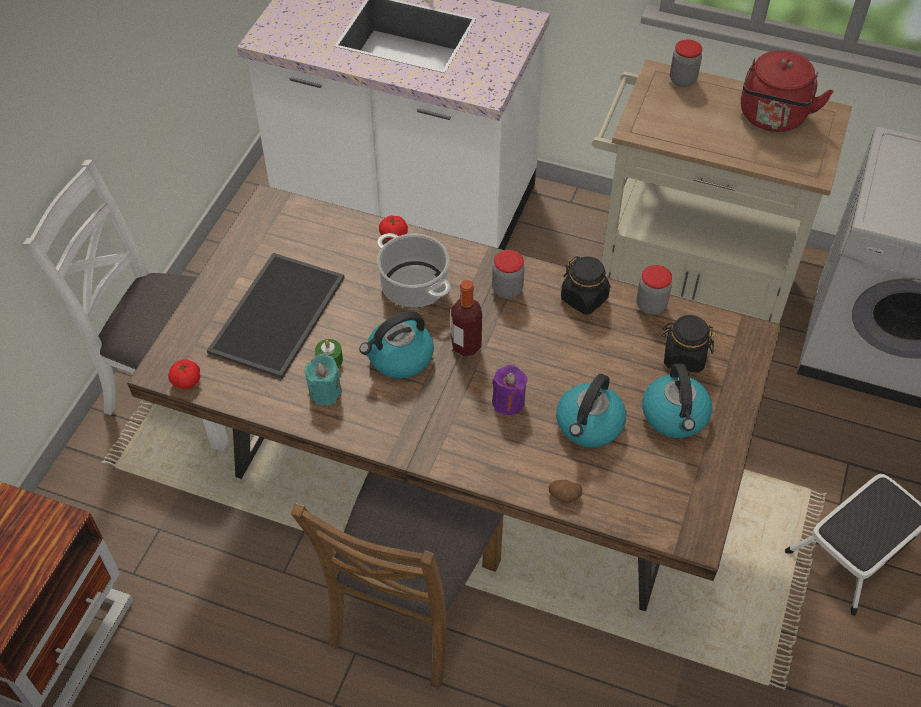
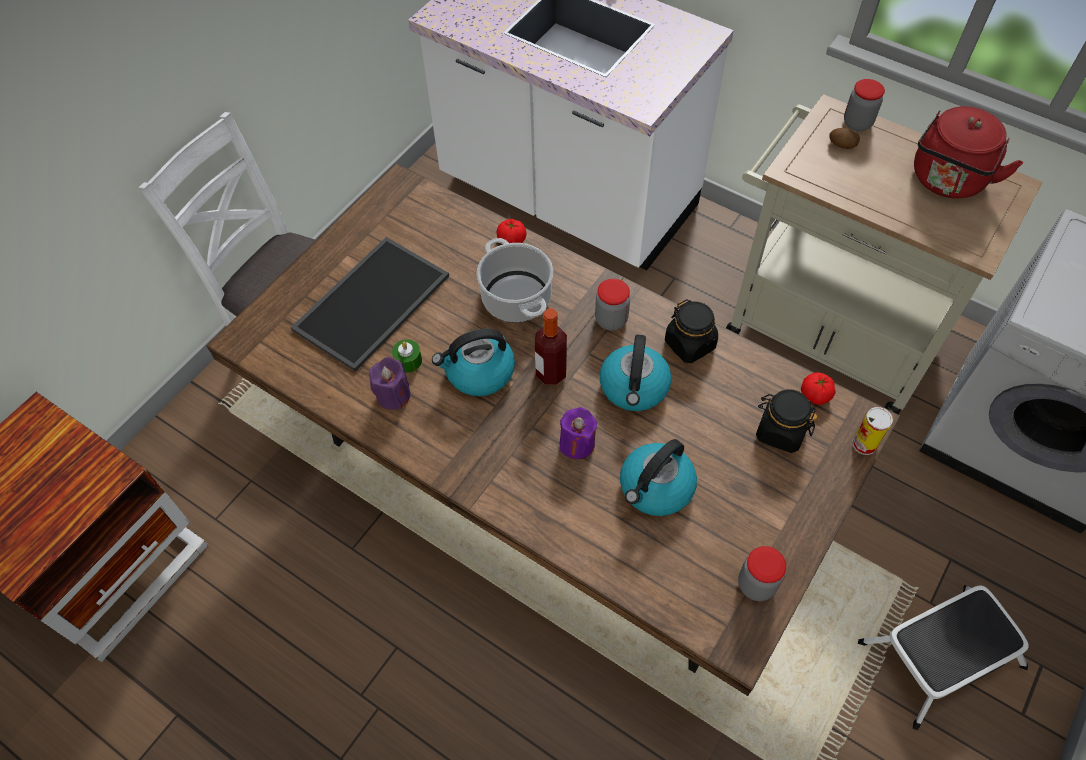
camera: 15 degrees right, 5 degrees up
(186, 381) = (262, 355): tomato -> tomato (815, 395)
(325, 392) = (393, 395): turquoise candle -> purple candle
(413, 603) = (465, 609): brown chair -> none
(564, 496) = (606, 563): potato -> potato (842, 145)
(651, 305) = (760, 366): jar -> jar (756, 584)
(675, 416) = (753, 497): kettle -> kettle (634, 388)
(757, 353) = (864, 444): none -> can

